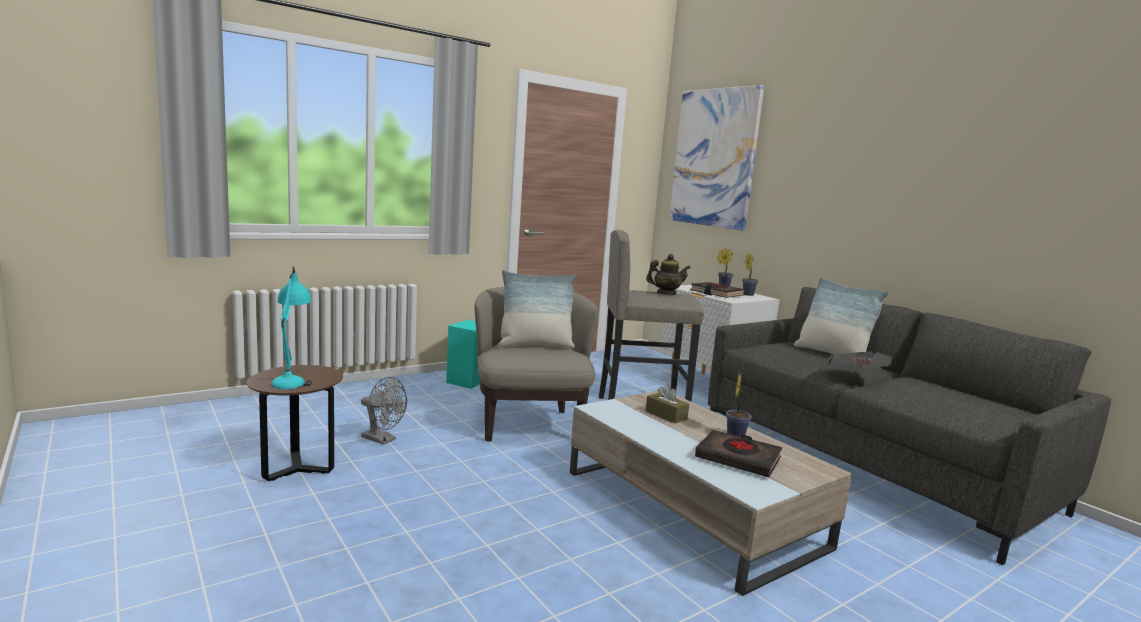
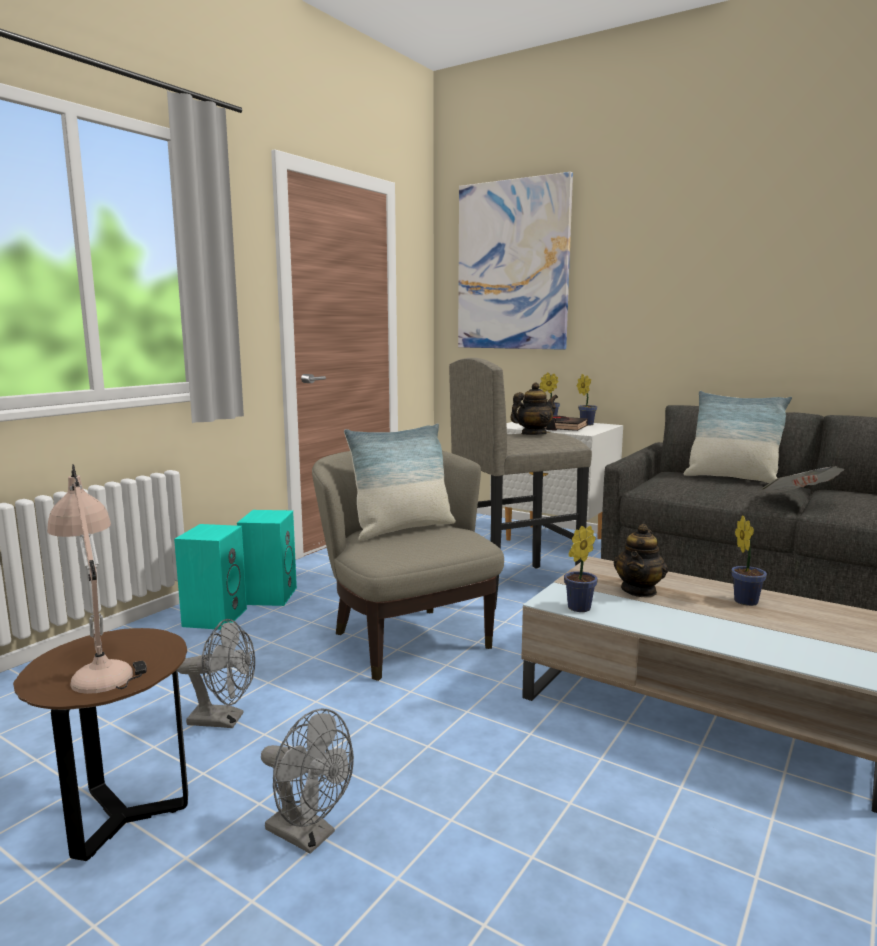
camera: 20 degrees left, 0 degrees up
(292, 378) = (100, 665): turquoise table lamp -> beige table lamp
(379, 501) = (308, 835): none -> grey fan
(424, 386) = (214, 617): none -> turquoise speaker
(605, 415) = (576, 608): none -> potted plant
(666, 415) = (639, 591): brown tissue box -> teapot
(738, 458) = (790, 630): black book -> none

